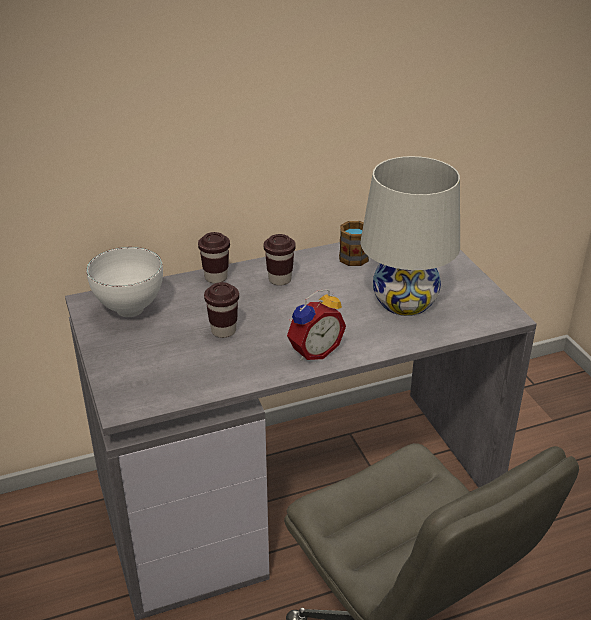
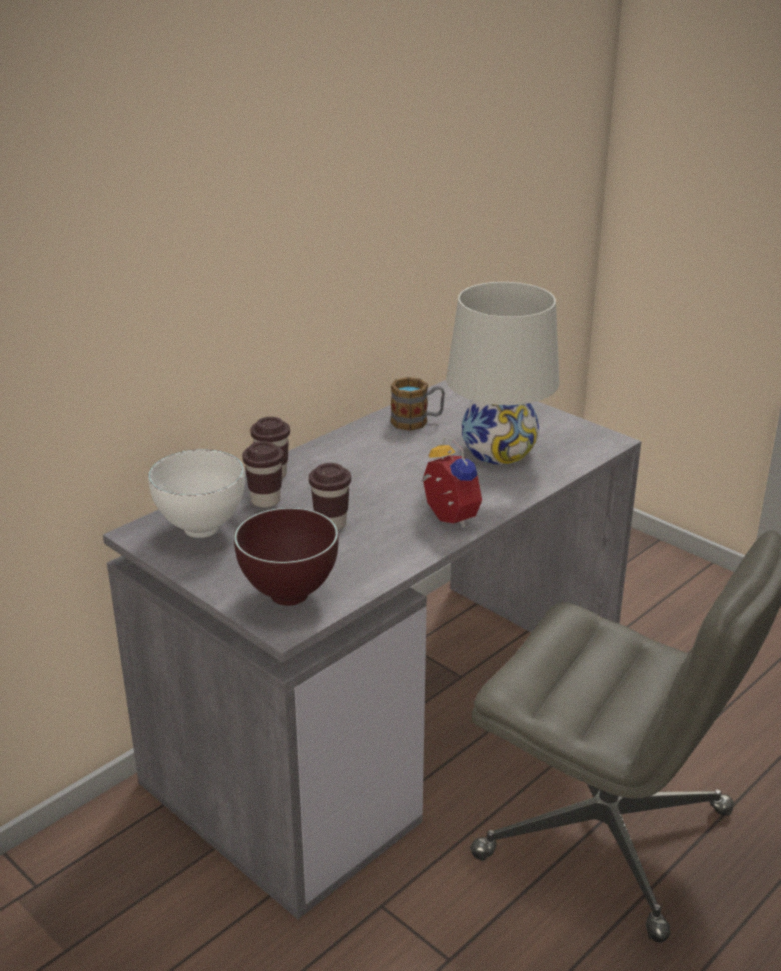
camera: 25 degrees left, 5 degrees down
(143, 384) = (288, 598): none -> brown bowl
(280, 280) = (347, 460): brown cup -> brown cup (265, 500)
(313, 351) = (446, 519): alarm clock -> alarm clock turned 60 degrees counterclockwise

